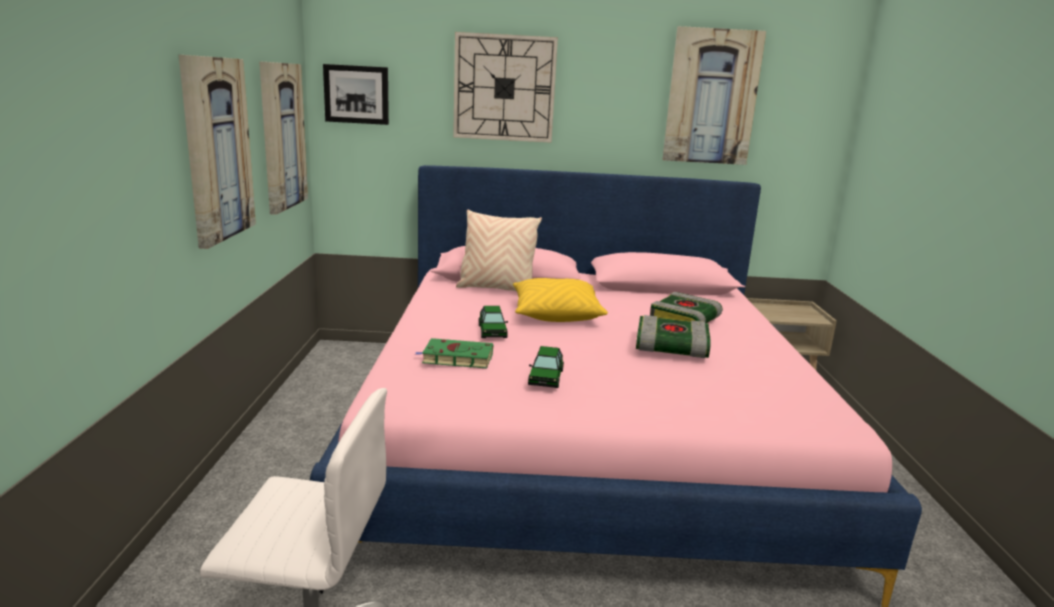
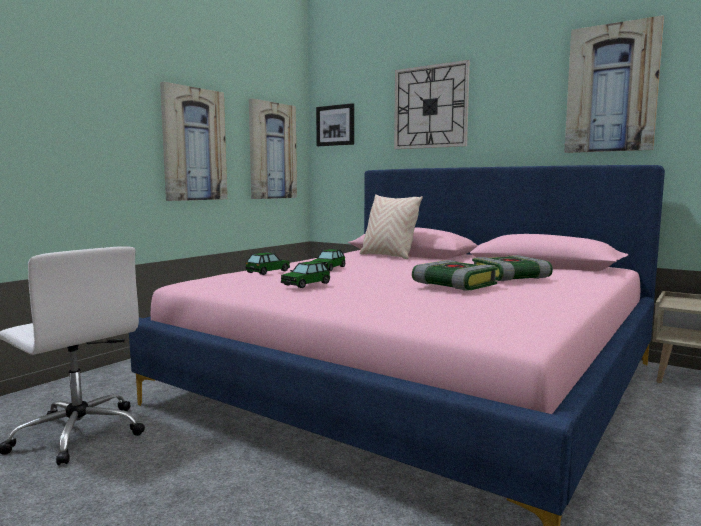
camera: 35 degrees right, 10 degrees down
(455, 358) = (268, 271): green book -> toy car
(555, 314) = (400, 266): yellow pillow -> none

